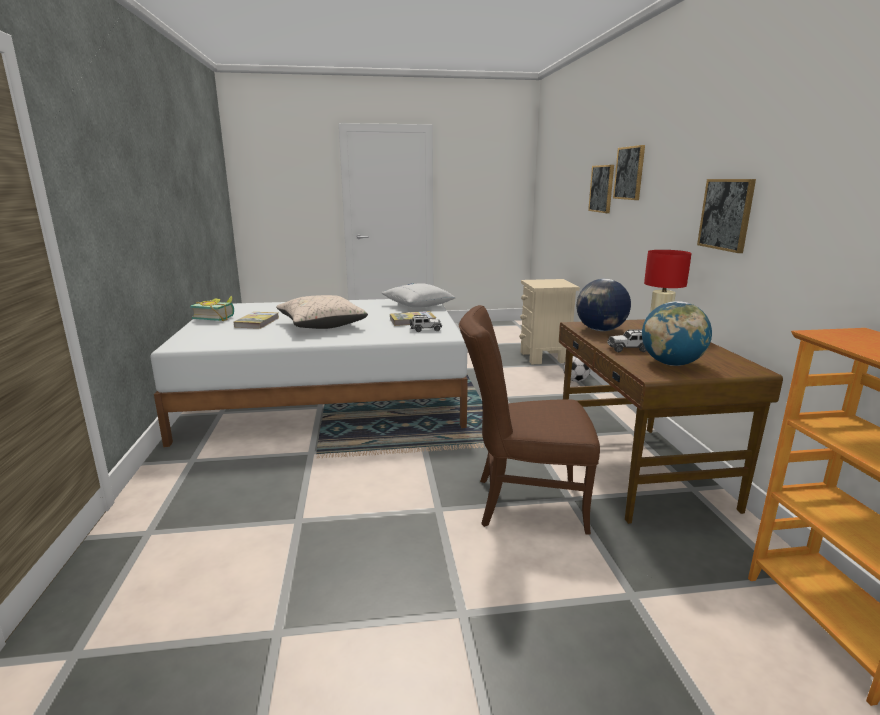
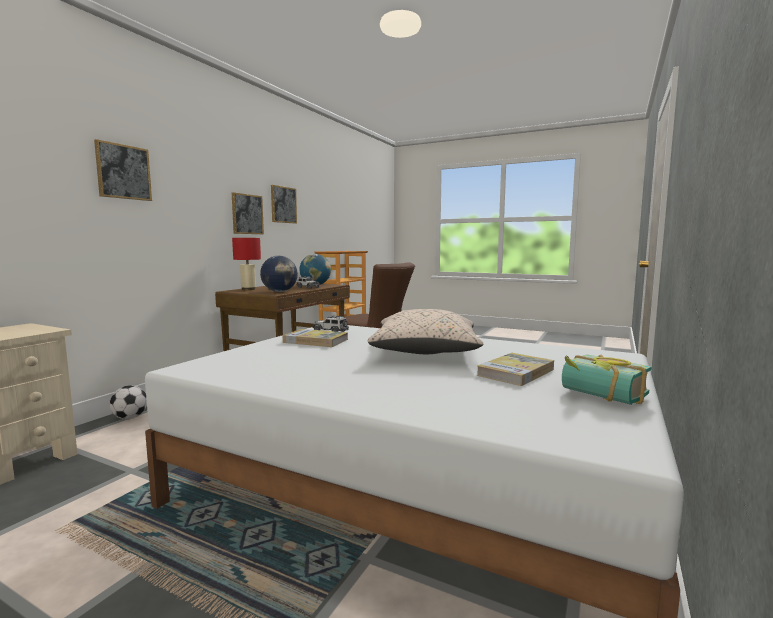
camera: 145 degrees left, 10 degrees down
(418, 306) = (239, 359): grey pillow -> none
(602, 188) = (52, 181): picture -> picture (283, 205)

